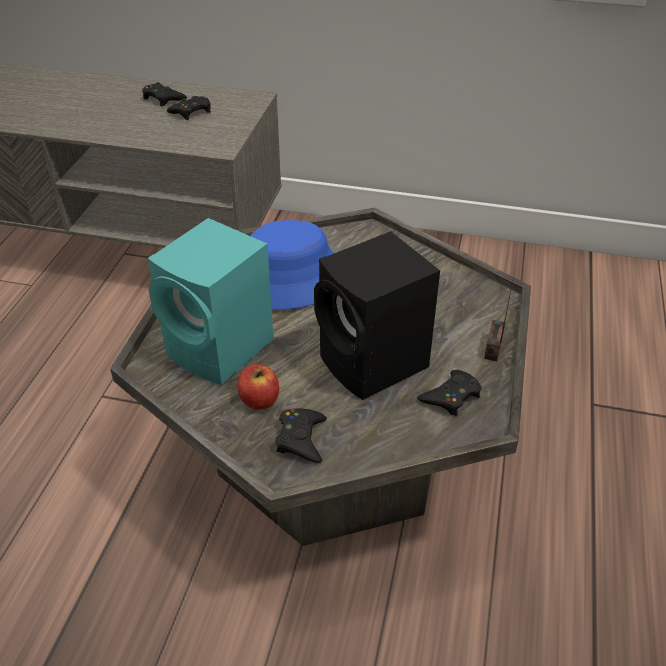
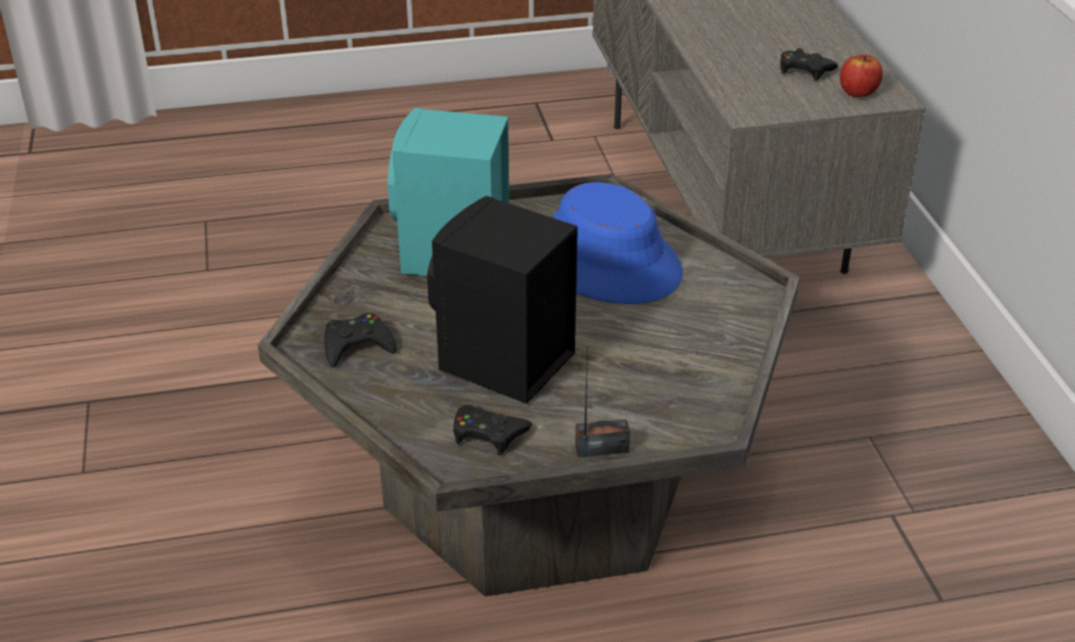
camera: 65 degrees right, 5 degrees down
(163, 98) = (812, 45): black game controller -> none
(259, 400) = (395, 303): apple -> apple (858, 92)

